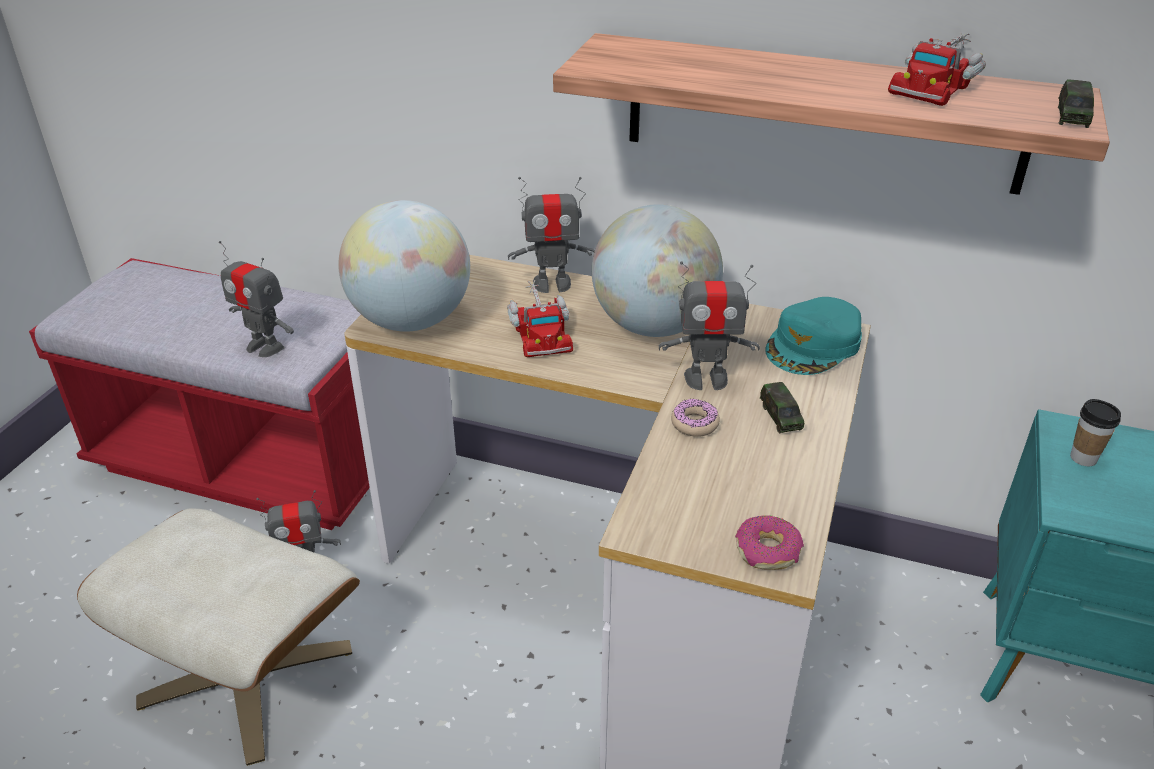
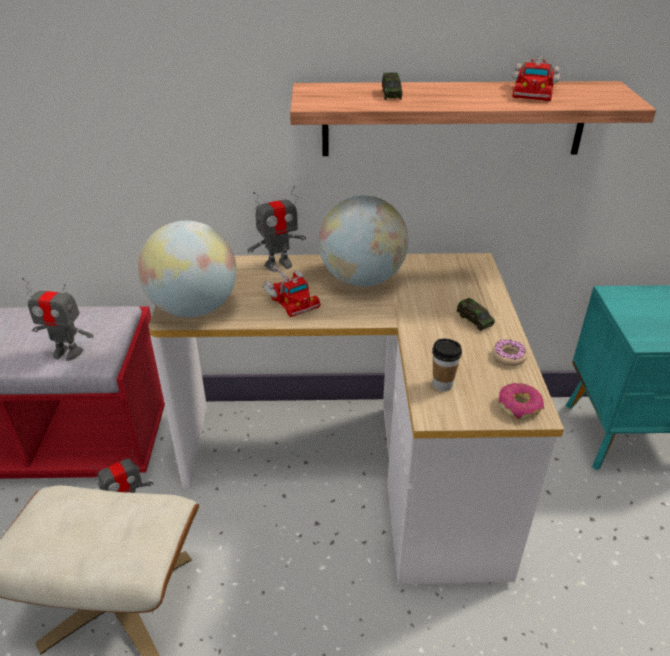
camera: 20 degrees left, 0 degrees up
(694, 424) = (426, 336): donut -> donut (508, 357)
(706, 379) = (415, 306): toy robot -> none
(814, 345) = (467, 272): turquoise cap -> none
(1072, 115) = (623, 97): toy car -> toy car (391, 94)
(1083, 458) = (633, 308): cup -> cup (442, 384)

